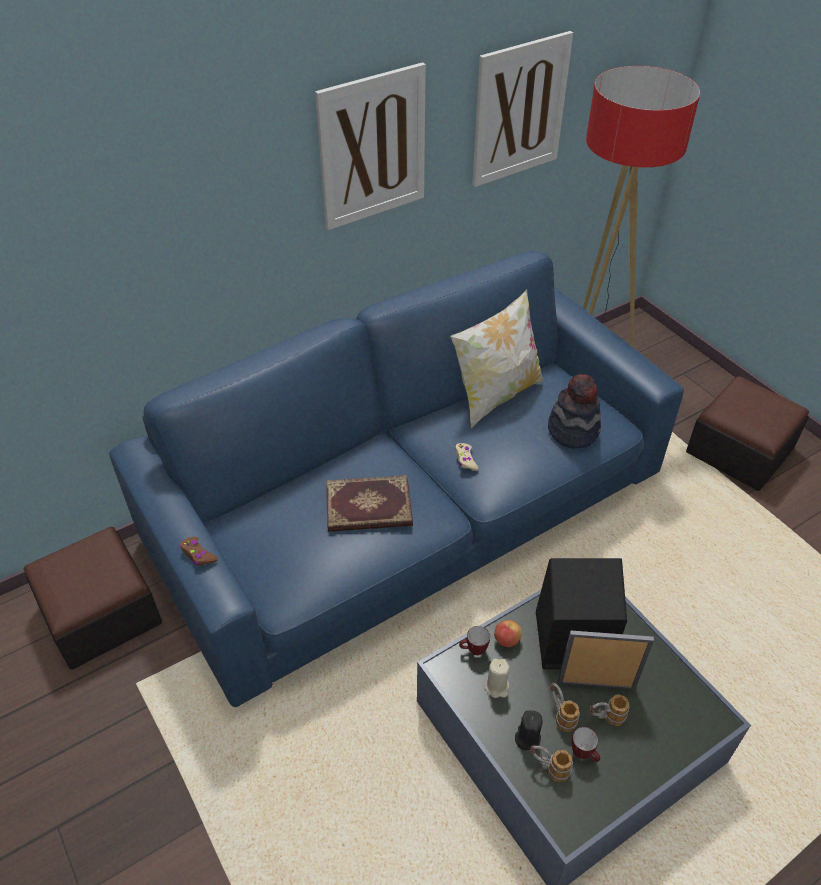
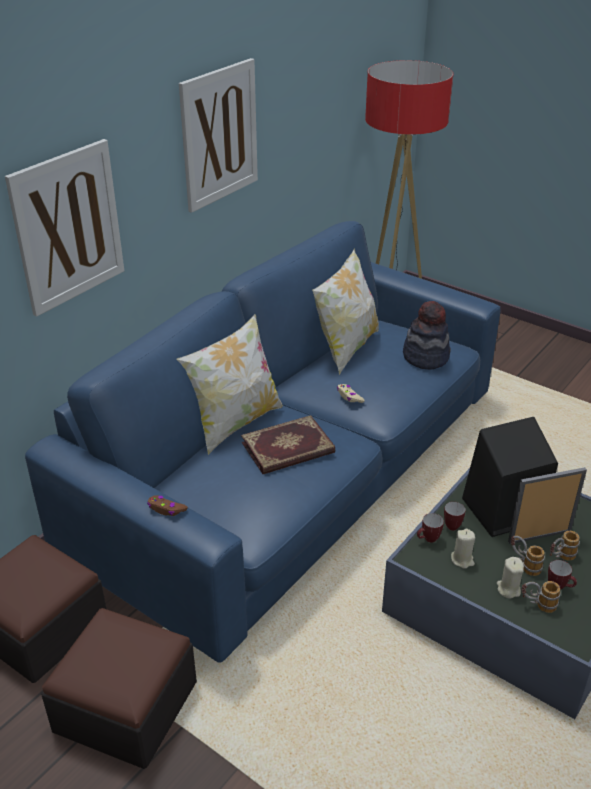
camera: 20 degrees left, 10 degrees down
(337, 459) = (234, 423): none -> pillow
(506, 640) = (450, 525): apple -> mug
(519, 110) = (316, 101): picture -> picture (68, 227)
(527, 738) = (508, 589): black candle -> beige candle
(739, 450) = (538, 364): ottoman -> ottoman (126, 706)

